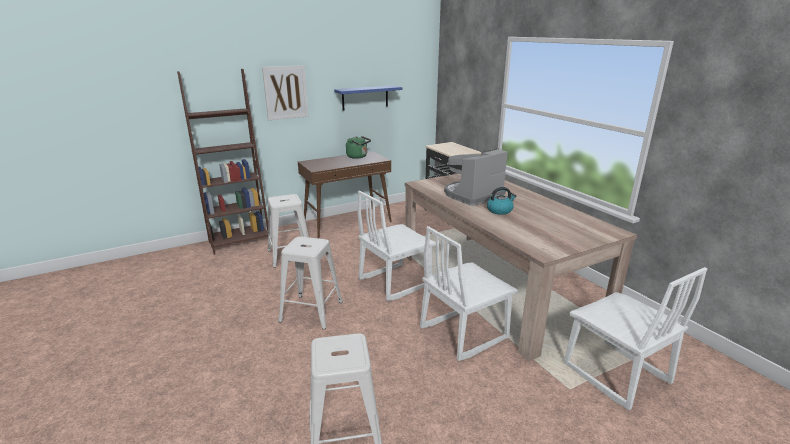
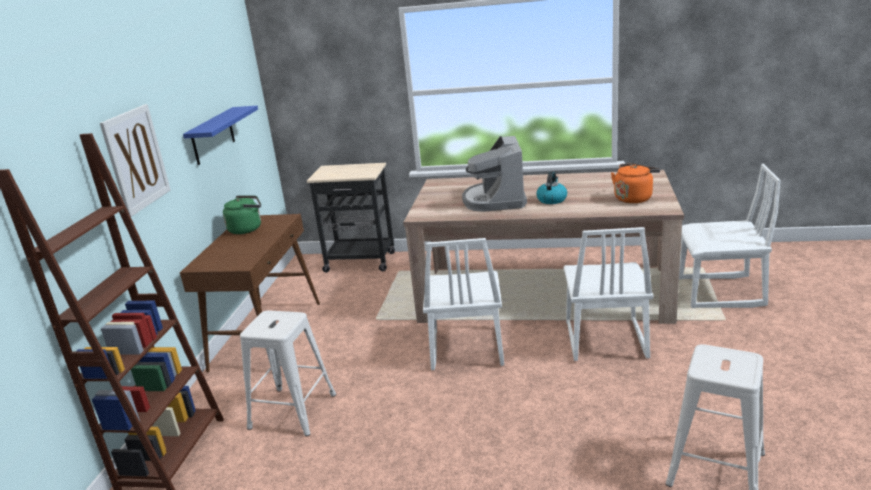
camera: 50 degrees left, 0 degrees up
(311, 311) = (463, 430): white stool -> none
(548, 236) = (634, 198): none -> orange kettle

